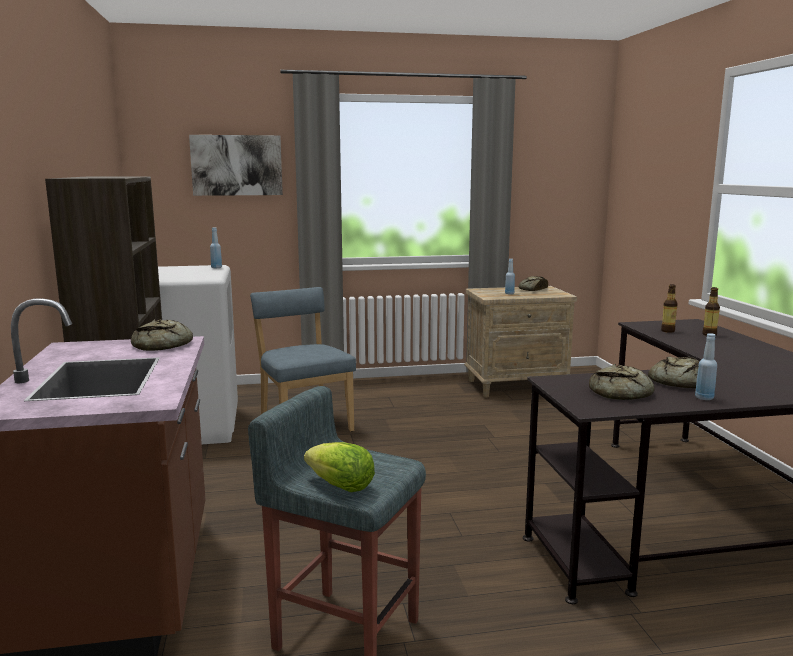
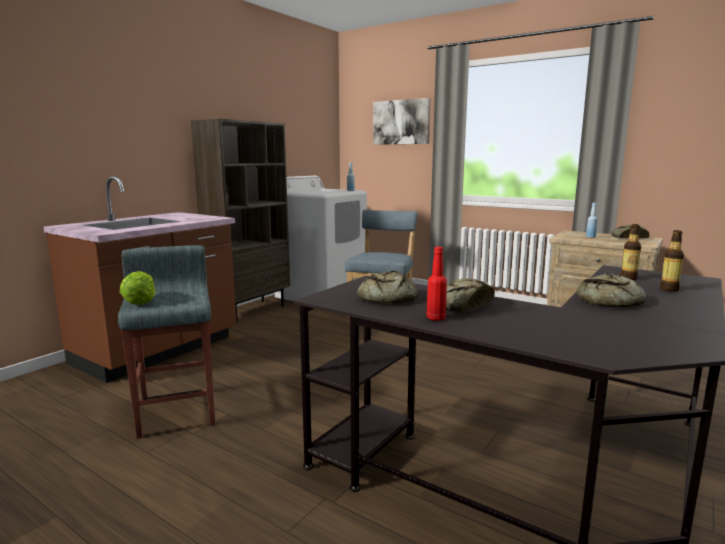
camera: 45 degrees right, 0 degrees up
(163, 345) = (204, 218): bread -> bread (611, 301)
(704, 398) = (436, 318): blue bottle -> red bottle

